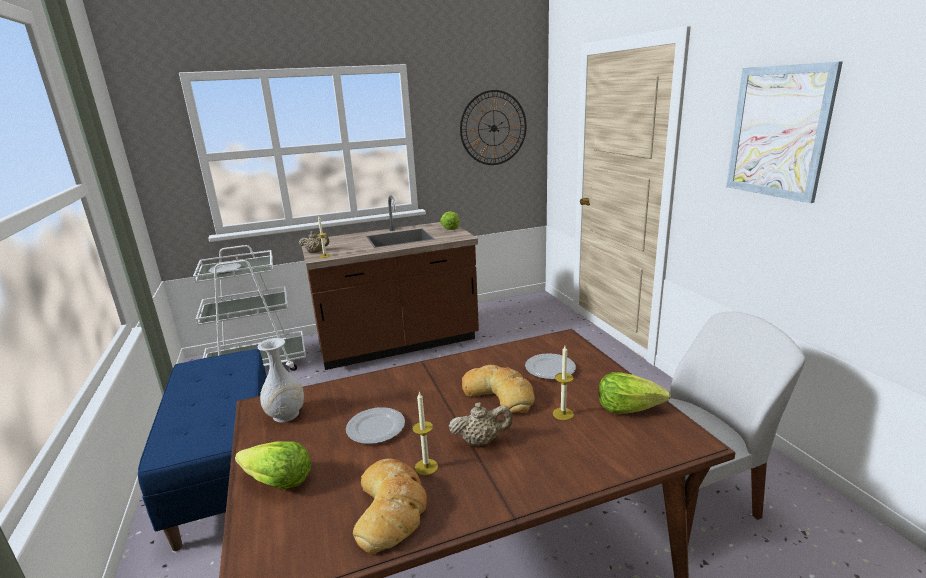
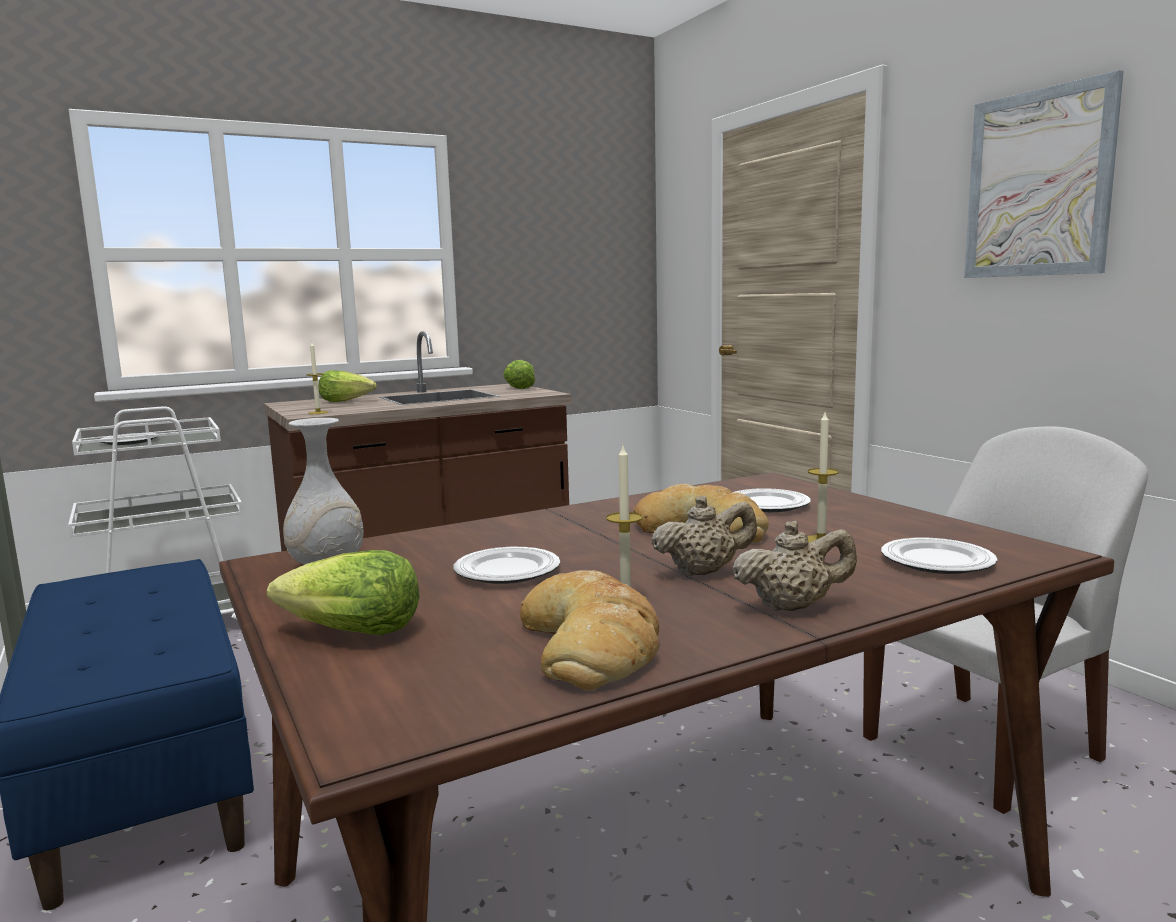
camera: 10 degrees left, 10 degrees down
(315, 252) = (299, 410): beige teapot -> beige teapot (793, 606)
(493, 128) = (577, 246): wall clock -> none
(620, 444) = (936, 561): none -> plate
(628, 407) = (919, 530): lettuce -> lettuce (346, 401)

